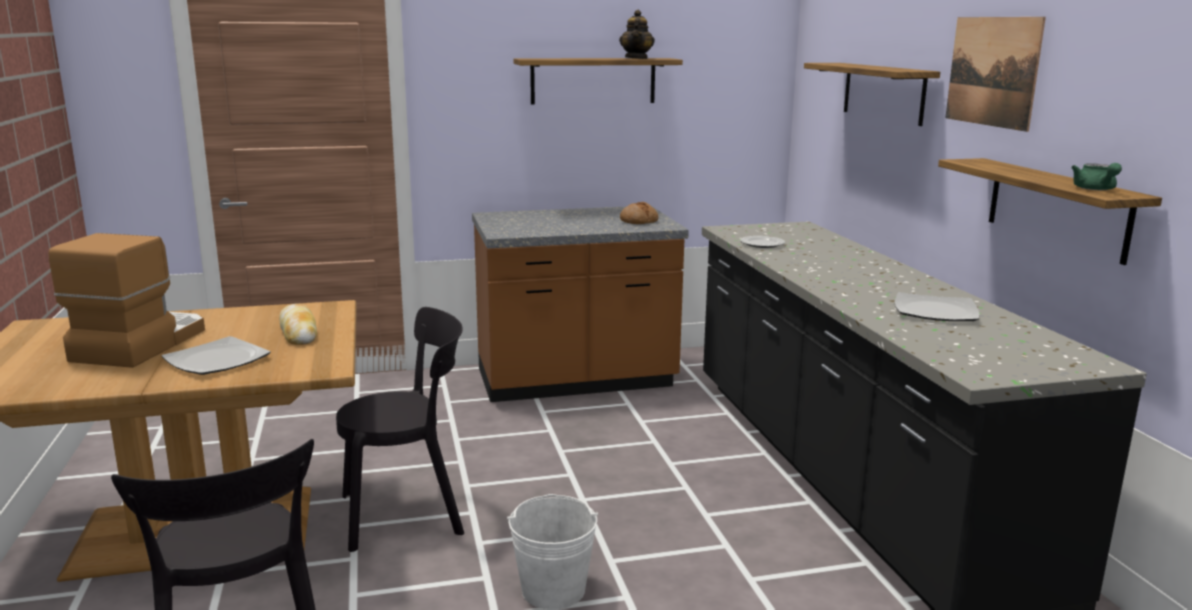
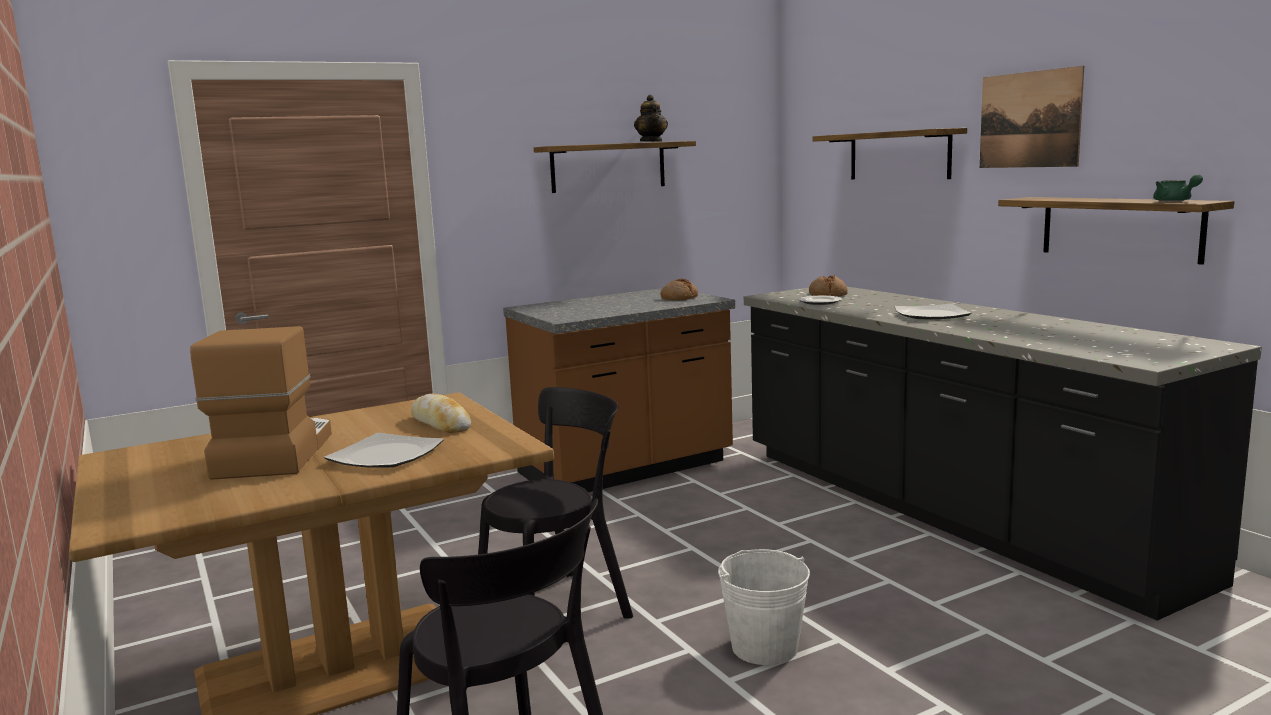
camera: 15 degrees left, 5 degrees down
(784, 235) = (828, 294): none -> bread
(934, 311) = (1041, 329): plate -> plate (931, 315)

